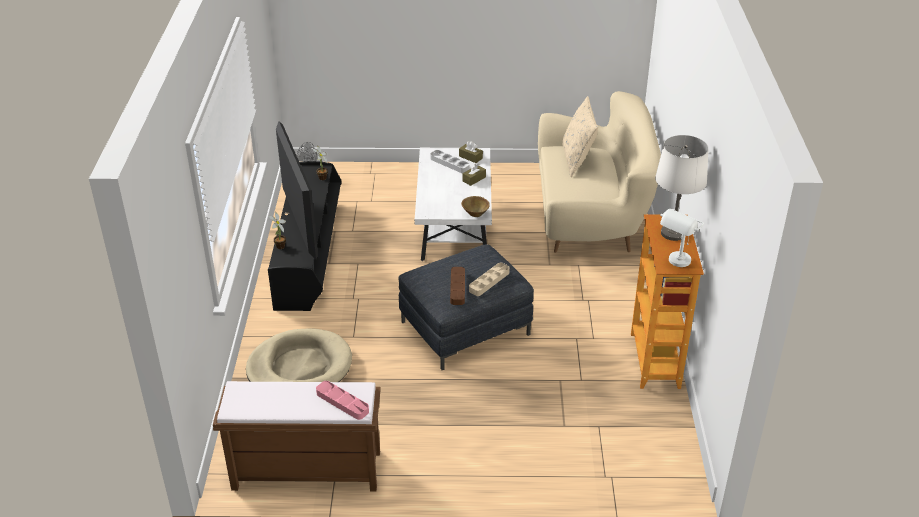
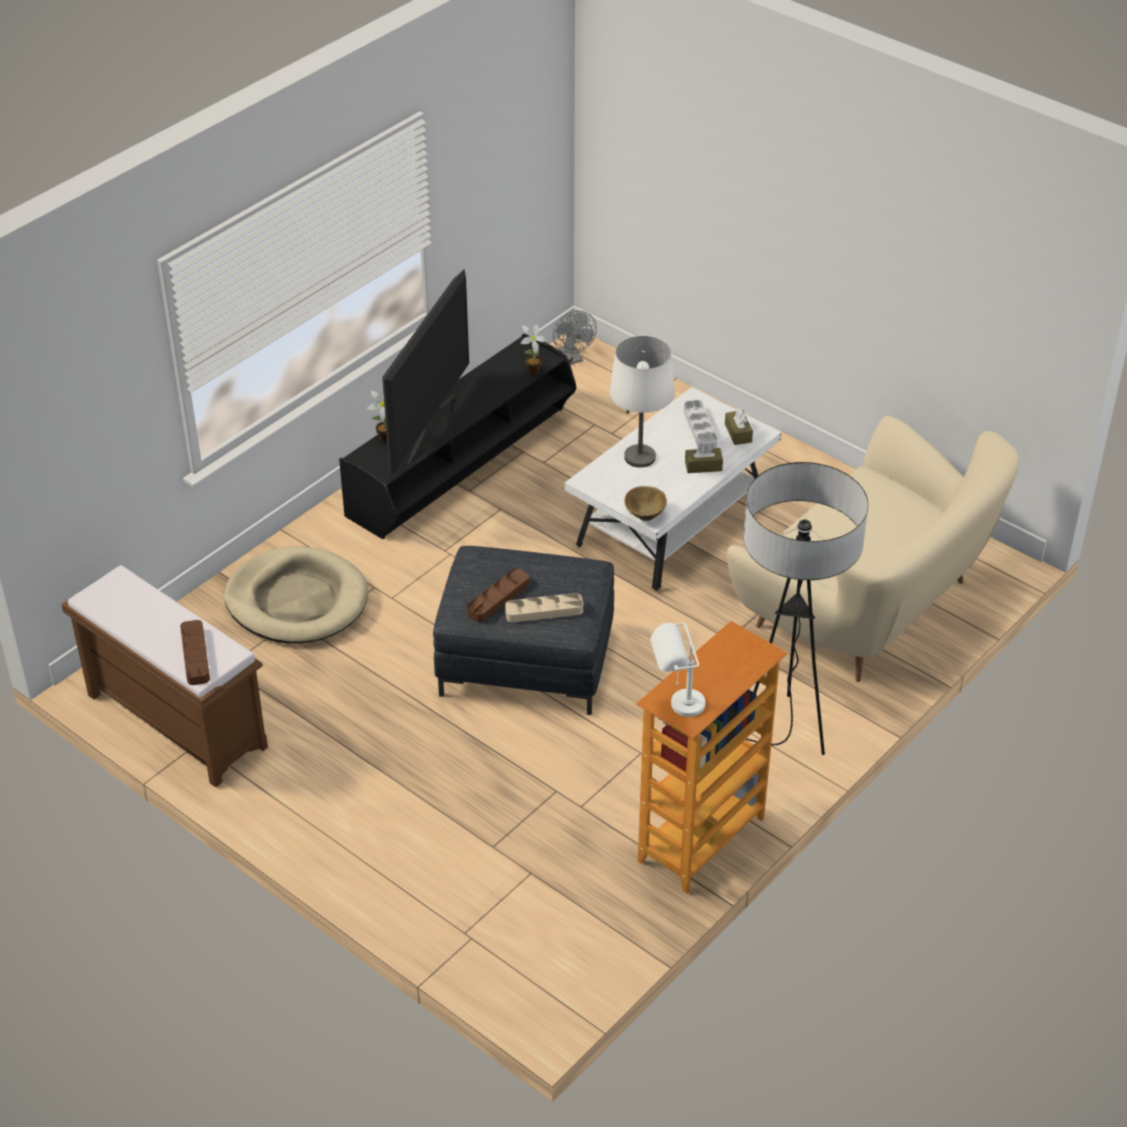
camera: 40 degrees right, 5 degrees up
(342, 402) = (195, 656): pink tray -> brown tray
(577, 160) = (879, 509): beige pillow -> none
(626, 294) = (776, 735): none -> floor lamp
(672, 233) = (730, 665): white table lamp -> white table lamp (639, 457)

